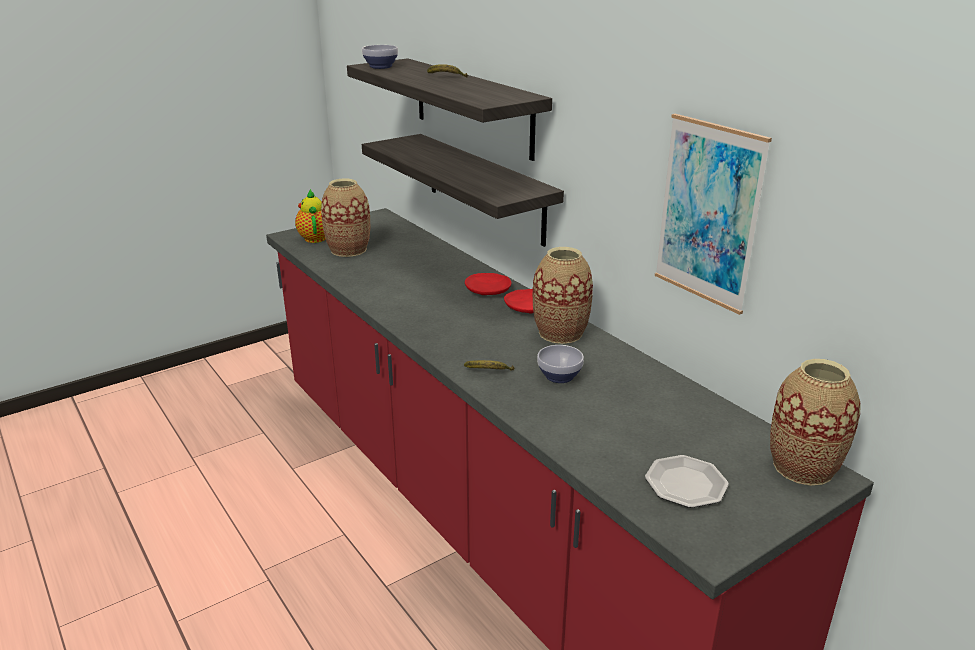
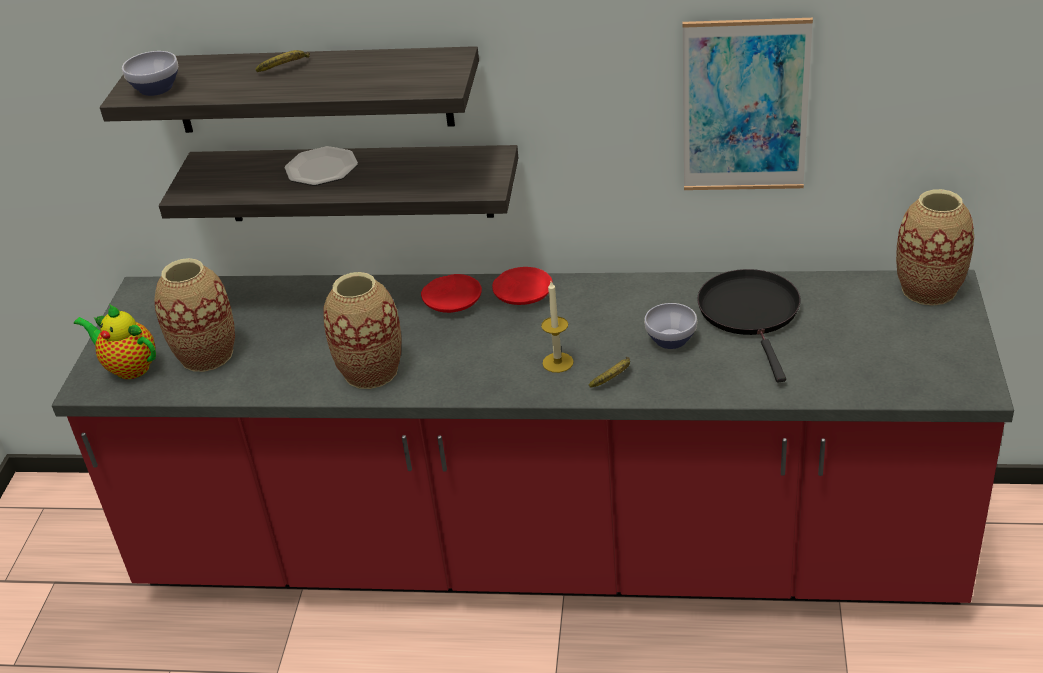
camera: 45 degrees left, 10 degrees up
(477, 346) = (558, 362): none -> candle
(560, 333) = (596, 300): vase -> vase (370, 371)
(637, 396) = (751, 313): none -> black frying pan
(685, 484) = (894, 357): plate -> plate (322, 169)

